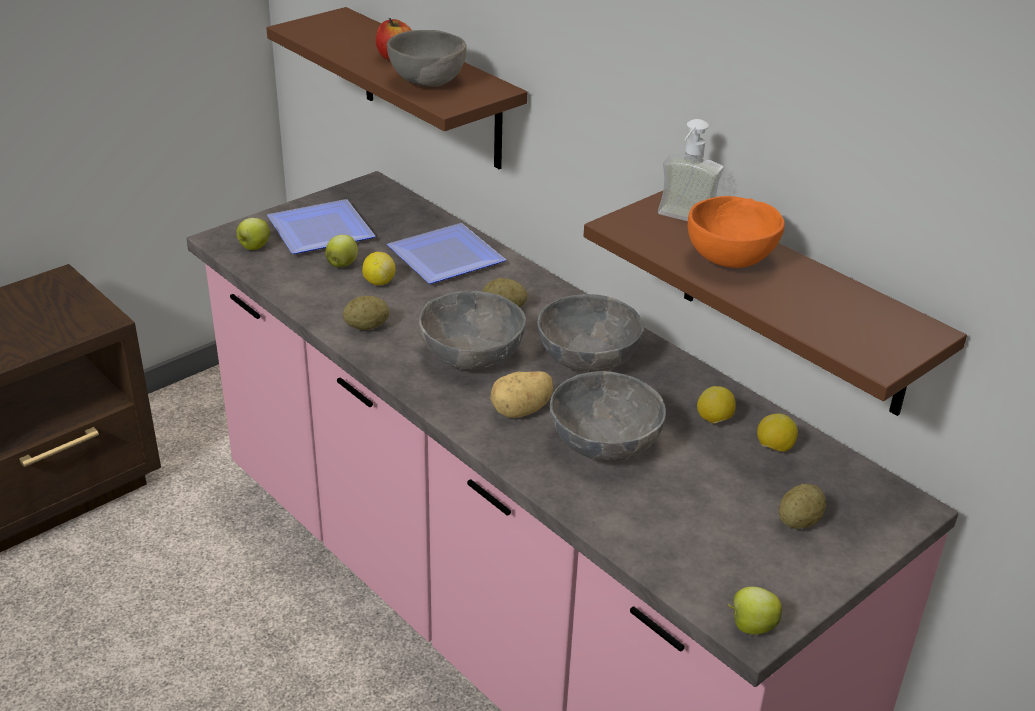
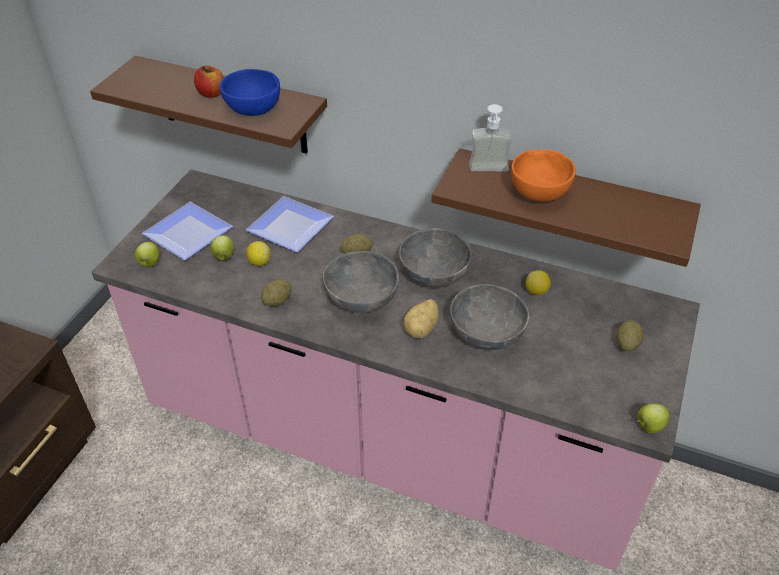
camera: 25 degrees left, 10 degrees up
(427, 83) = (254, 111): grey bowl -> blue bowl
(774, 448) = (581, 298): lemon -> none

